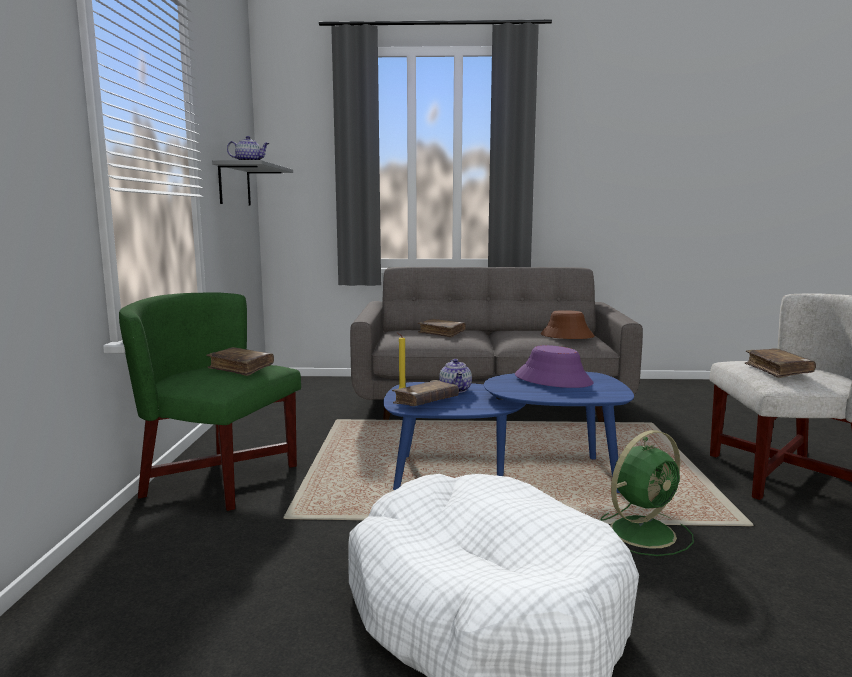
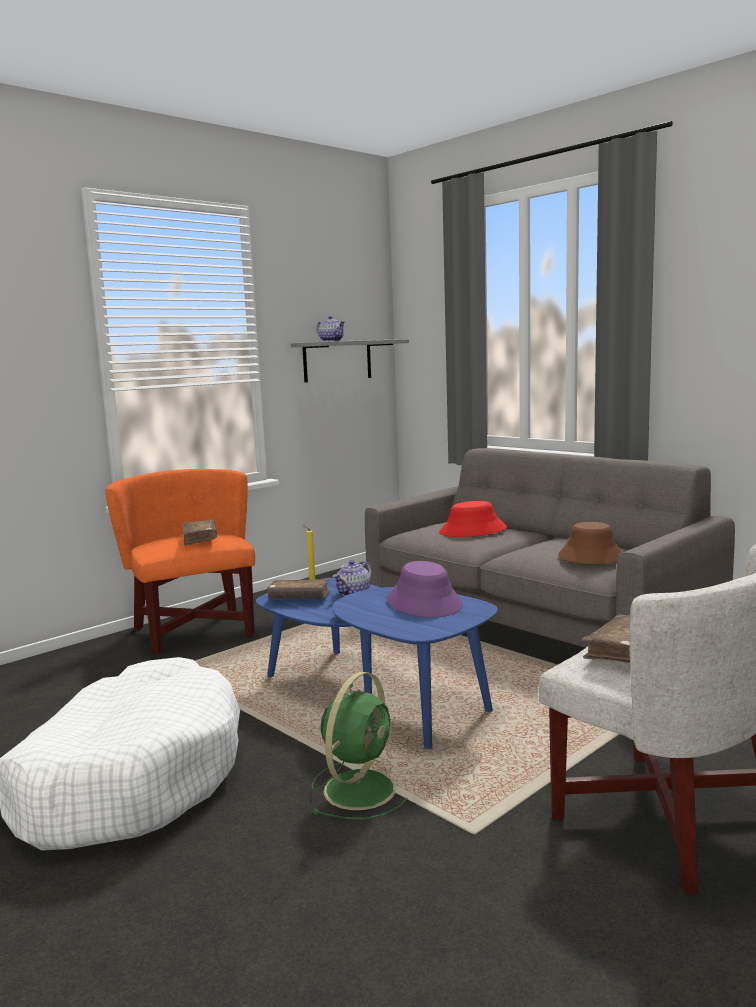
camera: 45 degrees right, 0 degrees up
(221, 479) = (195, 630): green armchair -> orange armchair
(441, 333) = (472, 531): brown book -> red hat
(644, 531) = (361, 788): green fan -> green fan turned 75 degrees counterclockwise

